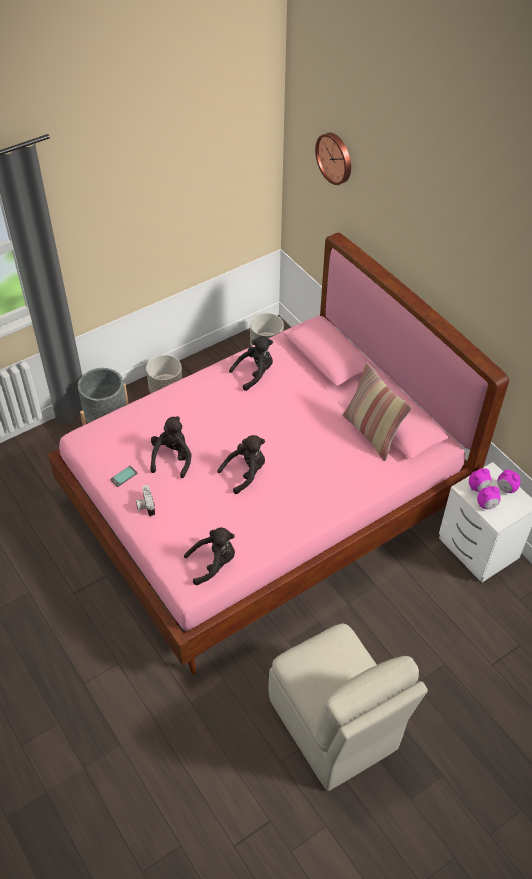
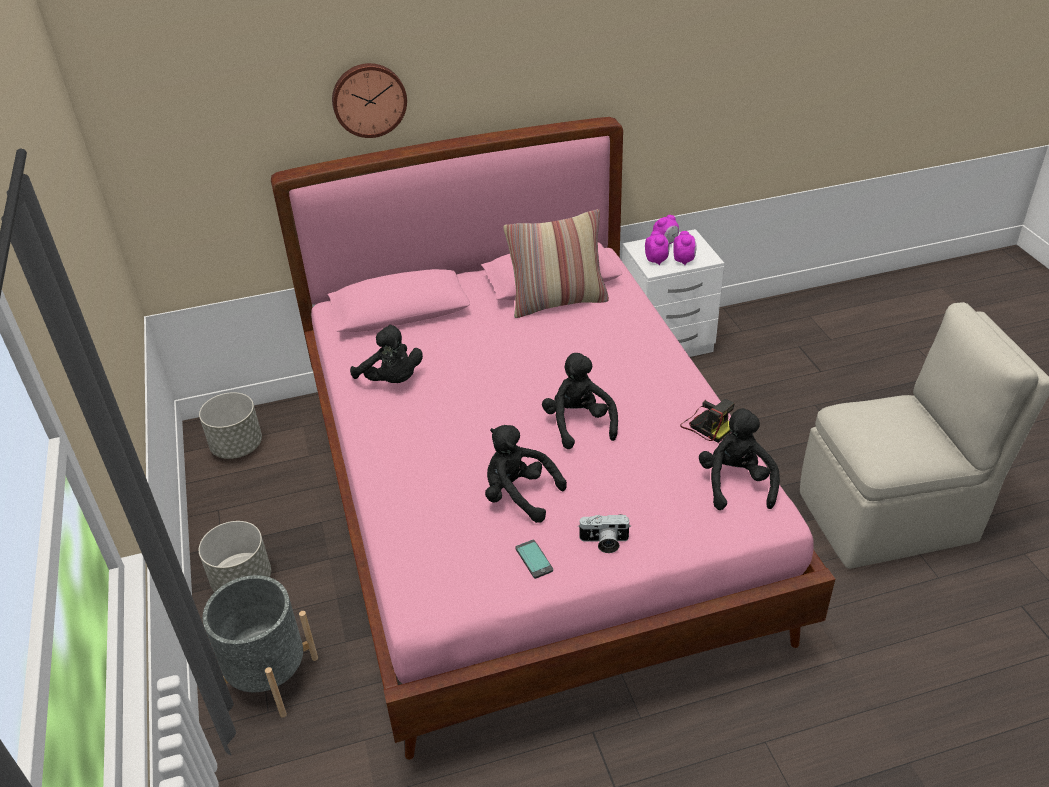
camera: 70 degrees left, 10 degrees down
(255, 373) = (391, 380): black plush toy -> black plush toy turned 150 degrees clockwise
(264, 540) = (706, 426): none -> camera
(335, 158) = (216, 70): wall clock -> wall clock (369, 99)

